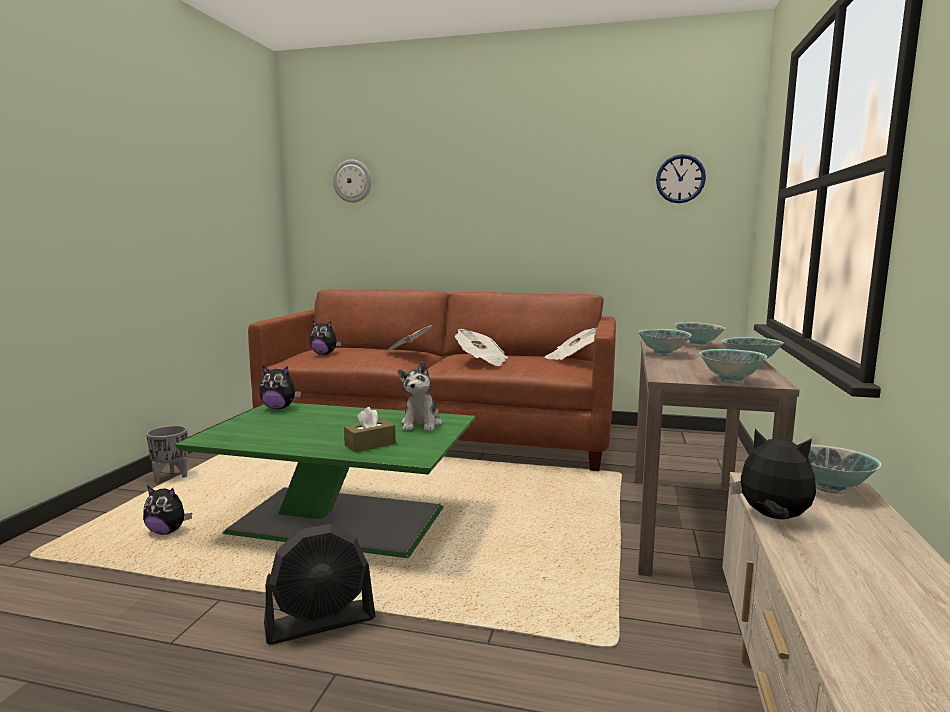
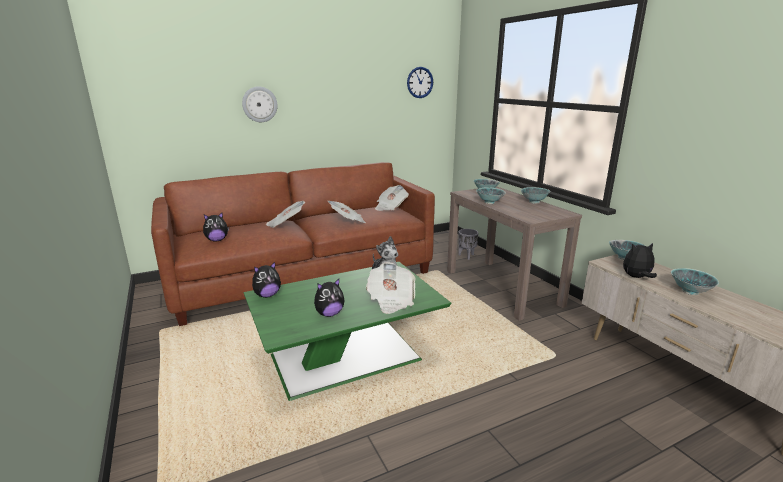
camera: 40 degrees left, 10 degrees up
(167, 531) = (243, 420): plush toy -> plush toy (329, 314)
(172, 477) = (155, 384): grey planter -> grey planter (467, 256)
(320, 622) = (439, 413): black fan -> none
(352, 181) = (172, 79): wall clock -> wall clock (259, 104)
(370, 444) = (391, 300): brown tissue box -> newspaper
(730, 381) = (554, 215): bowl -> bowl (689, 292)

